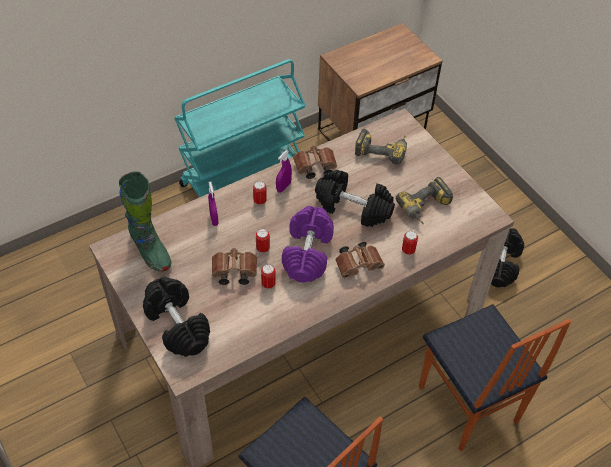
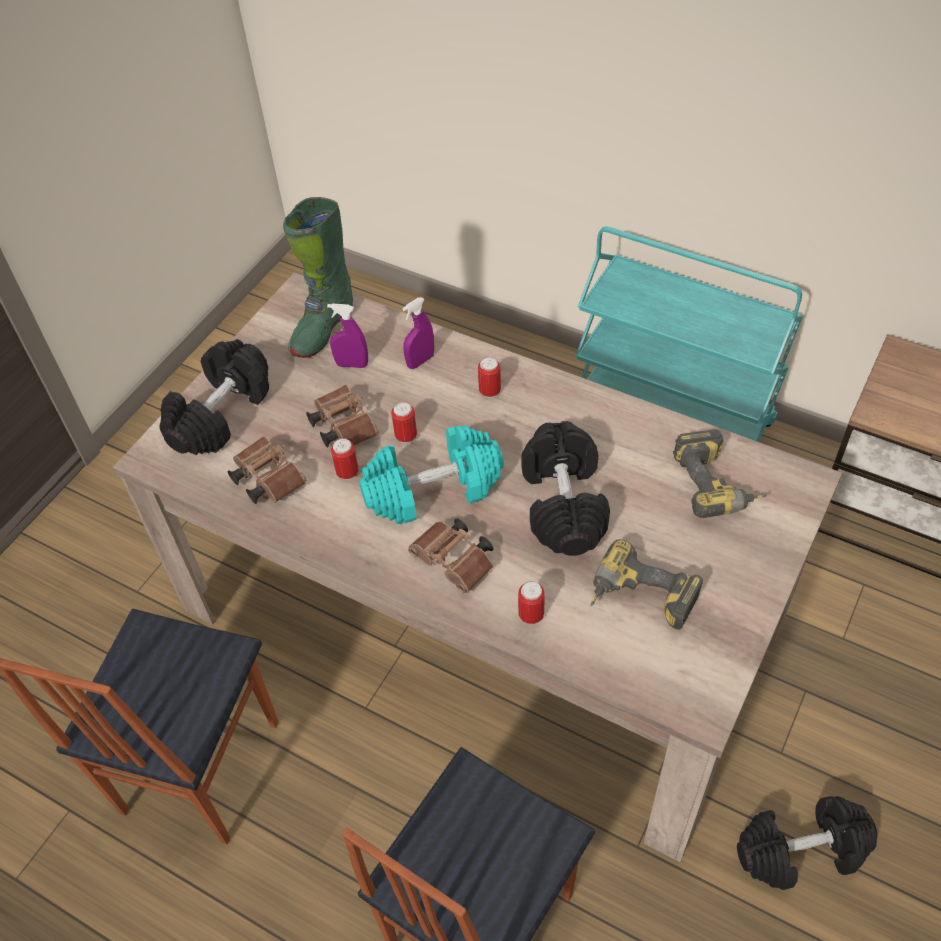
camera: 65 degrees right, 0 degrees up
(283, 187) = (537, 404): purple spray bottle -> purple spray bottle (352, 364)
(307, 253) = (433, 489): purple dumbbell -> turquoise dumbbell
(314, 168) = (603, 421): brown binoculars -> brown binoculars (266, 479)

